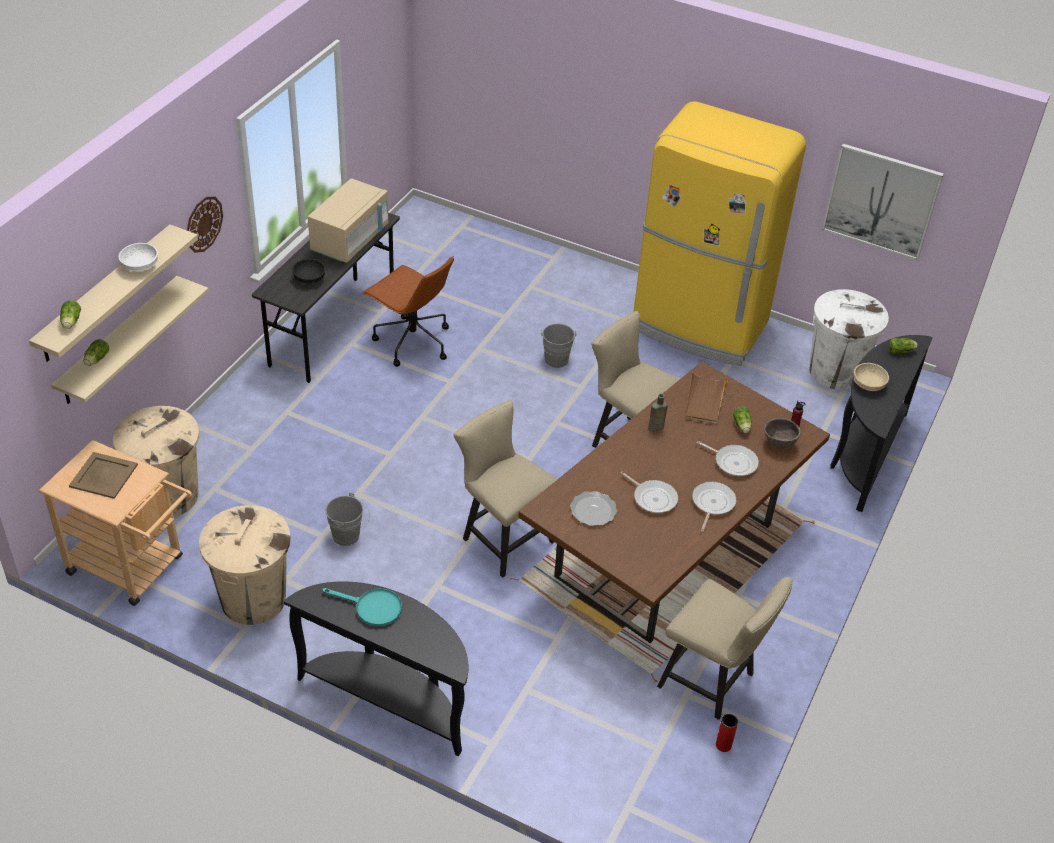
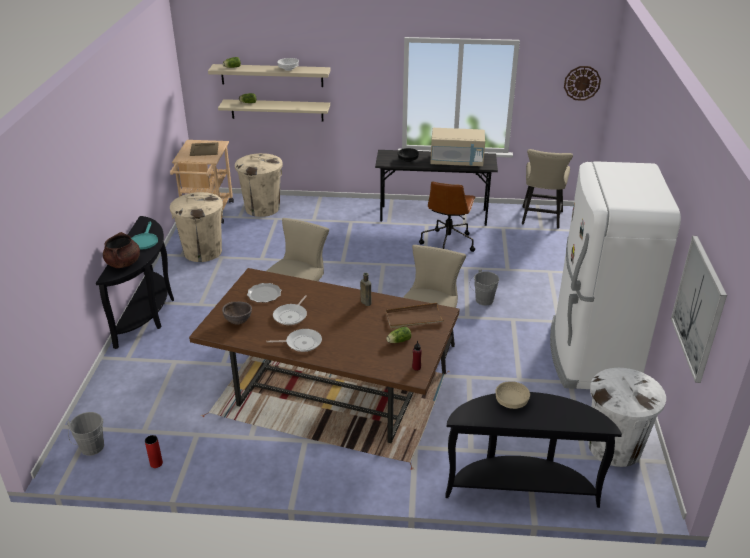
camera: 70 degrees right, 10 degrees down
(203, 224) = (359, 85): wall clock -> wall clock (582, 83)
(349, 536) = (265, 267): grey bucket -> grey bucket (91, 449)
(427, 643) = (123, 263): none -> brown cooking pot
(698, 325) = (591, 356): yellow fridge -> white fridge
(712, 683) = (212, 445): beige chair -> beige chair (541, 219)
(733, 462) = (353, 344): frying pan -> none
(779, 444) = (391, 363): brown bowl -> brown bowl (238, 322)
(902, 351) = (579, 416): lettuce -> none

